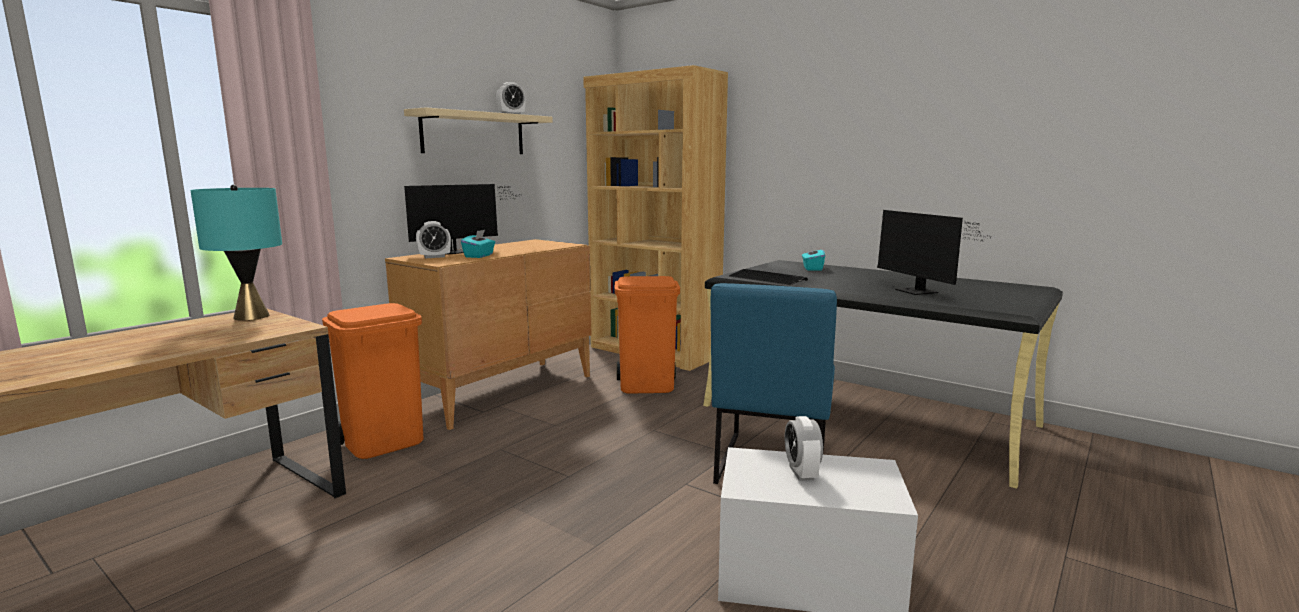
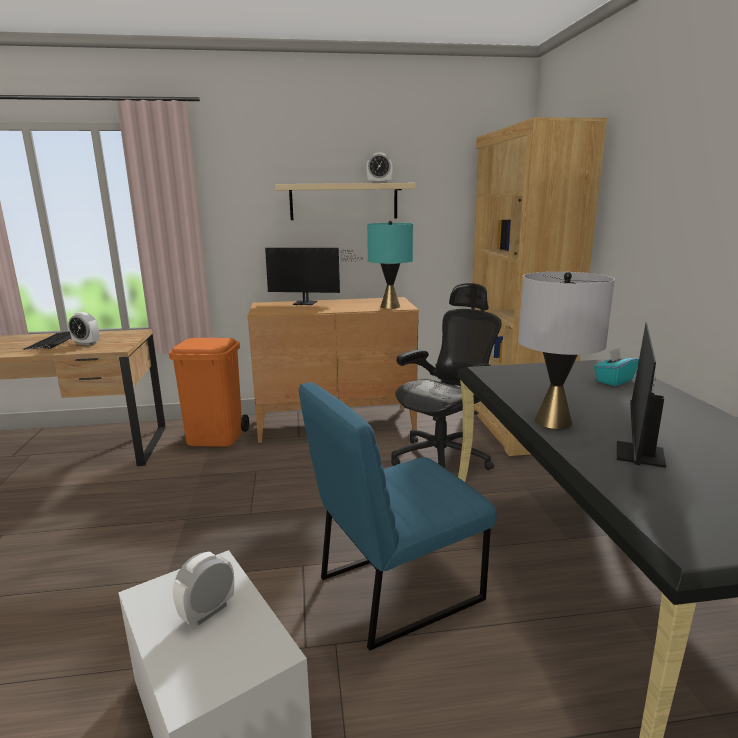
camera: 45 degrees right, 5 degrees up
(251, 316) = (127, 334): turquoise table lamp -> turquoise table lamp (390, 306)
(434, 257) = (277, 306): alarm clock -> alarm clock (86, 343)
(479, 256) = (303, 310): turquoise tissue box -> none
(647, 385) = (444, 457): orange trash can -> office chair
(767, 279) = (510, 382): keyboard -> keyboard (55, 341)
(847, 289) = (553, 422): none -> grey table lamp

